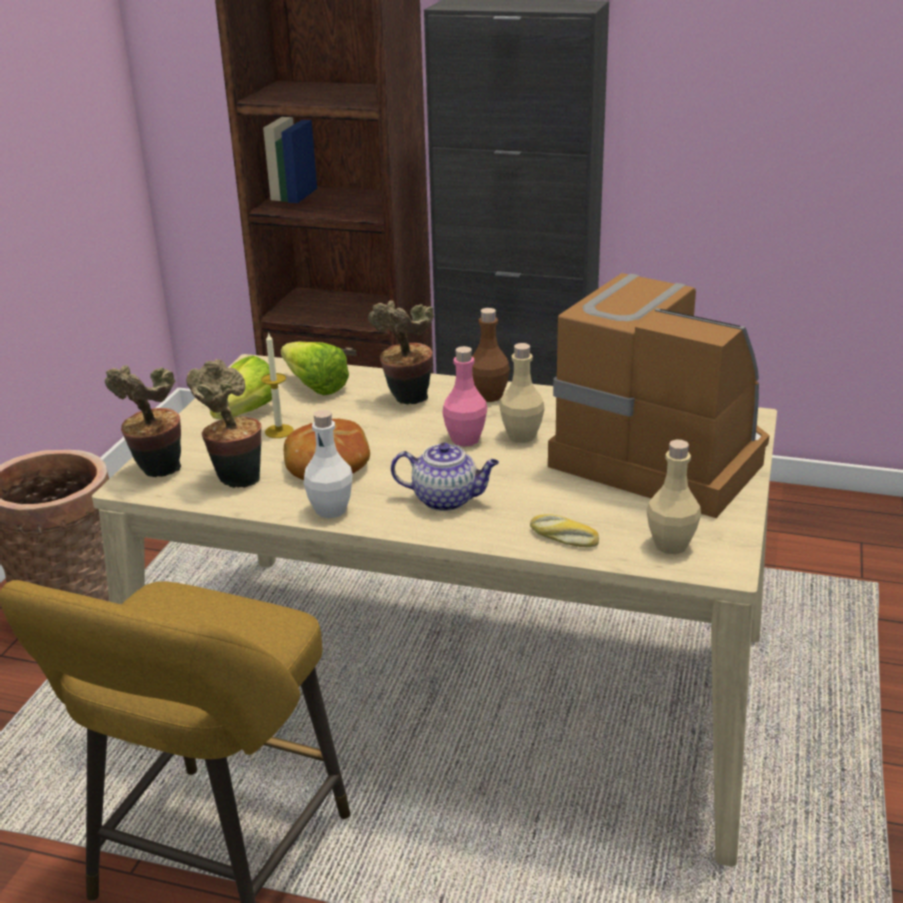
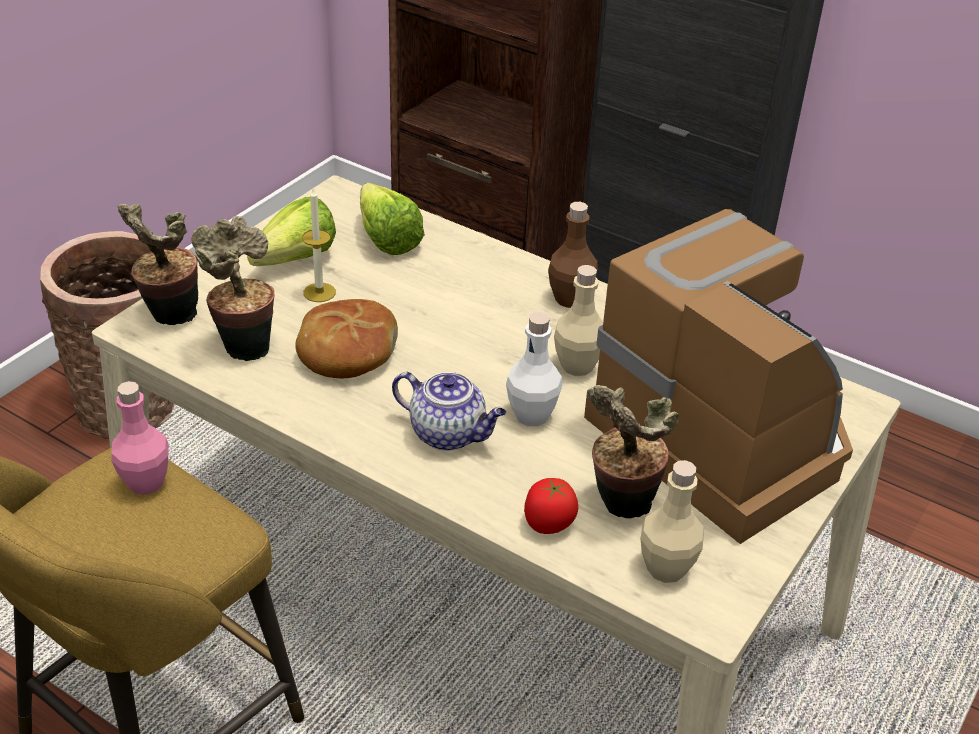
camera: 15 degrees right, 10 degrees up
(331, 510) = (319, 415): white bottle -> white bottle (531, 415)
(407, 401) = (476, 283): potted plant -> potted plant (620, 506)
(465, 439) = (512, 355): pink bottle -> pink bottle (146, 482)
(563, 538) = (548, 524): bread -> tomato

